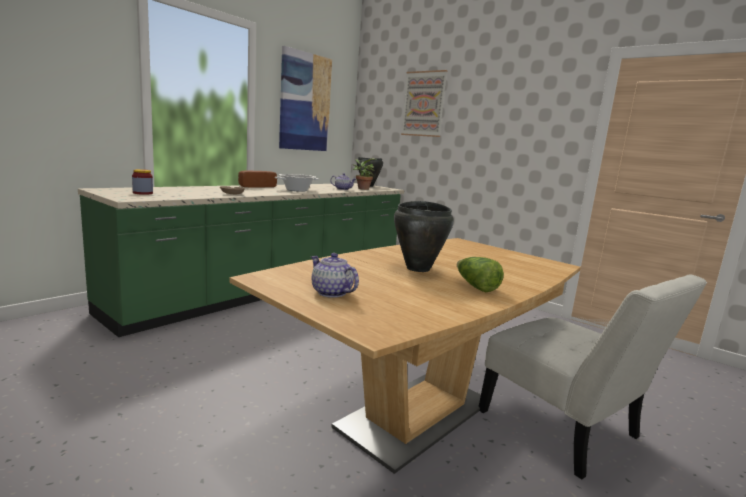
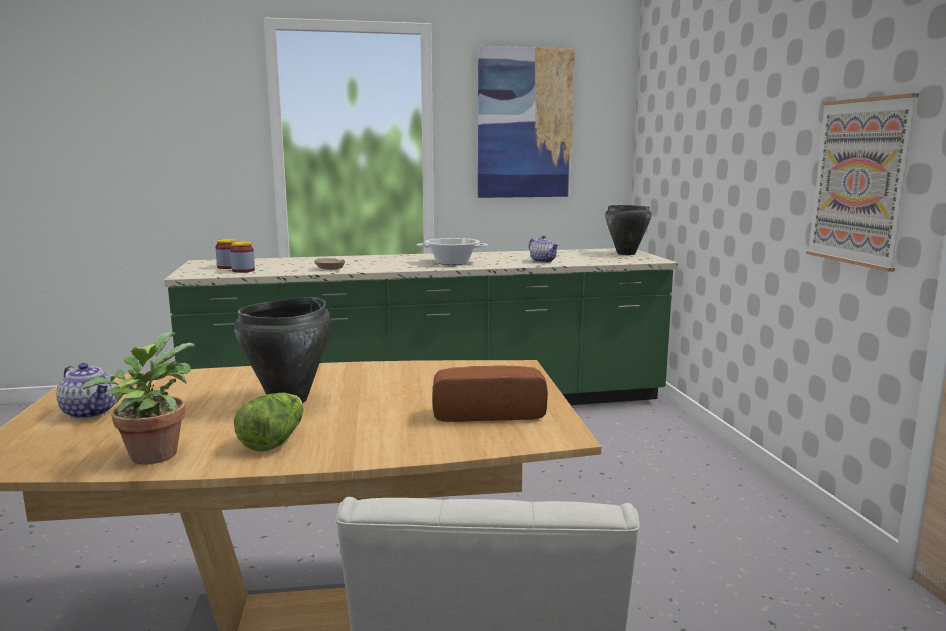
camera: 40 degrees right, 0 degrees up
(167, 195) = (243, 270): none -> jar
(255, 186) = (410, 256): bread -> bread (487, 412)
(331, 292) = (91, 412): teapot -> teapot turned 135 degrees clockwise
(362, 188) = (588, 260): potted plant -> potted plant (154, 453)
(423, 104) = (705, 104): picture -> picture (859, 182)

